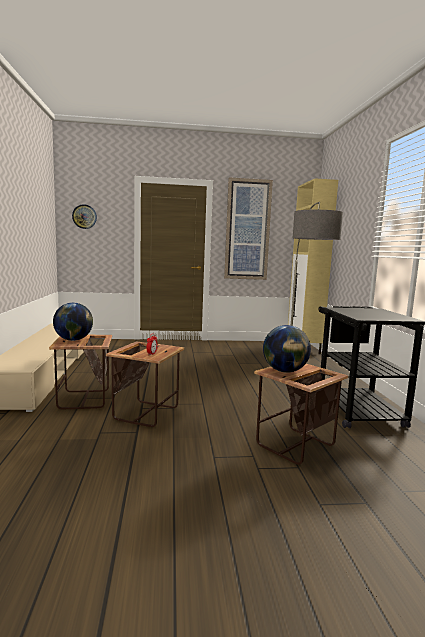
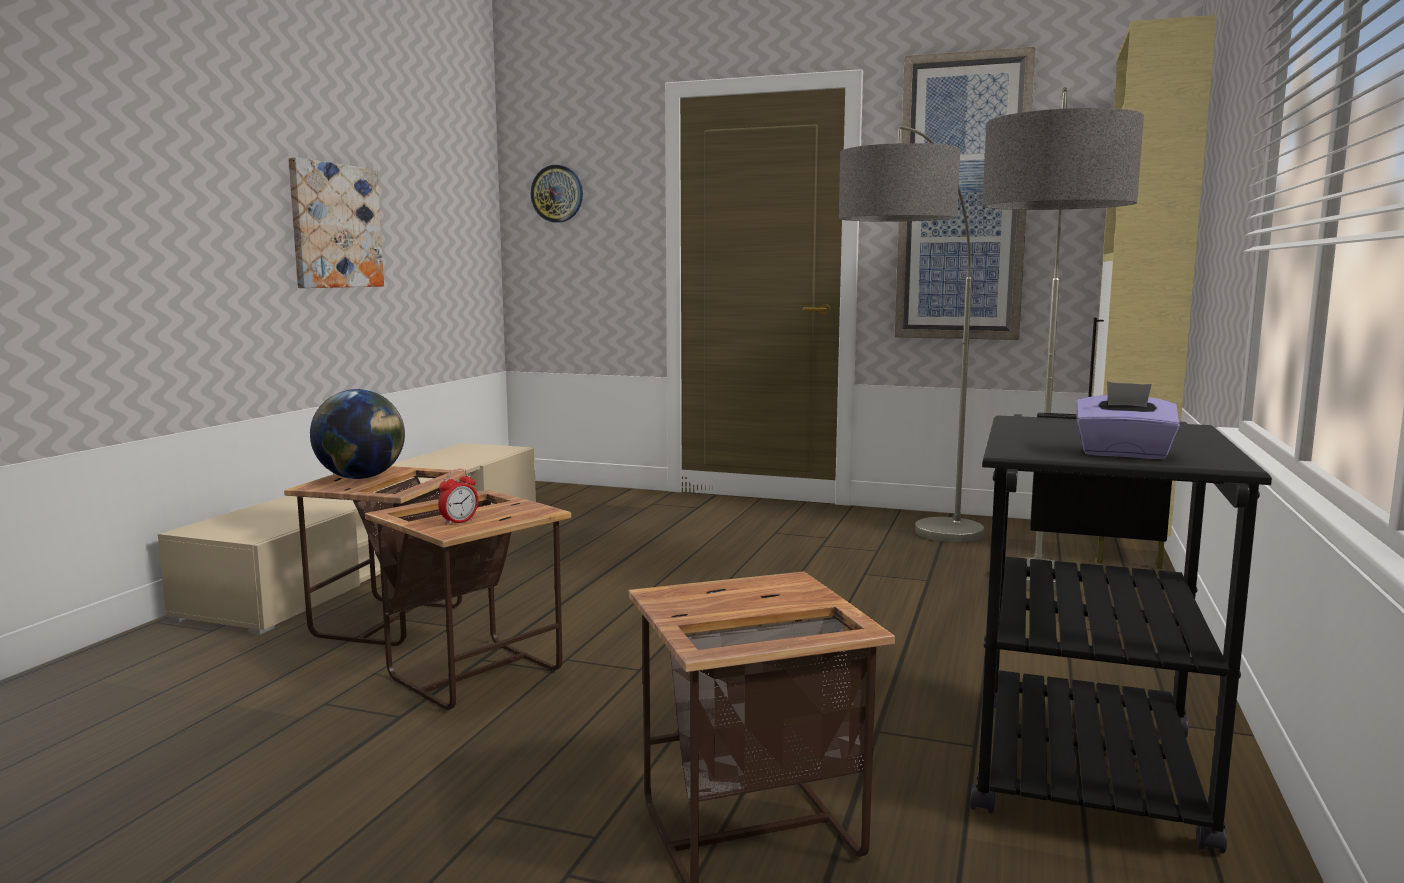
camera: 25 degrees right, 0 degrees up
(15, 228) = (335, 226): none -> picture
(243, 354) = (907, 551): none -> floor lamp
(285, 371) = (710, 600): globe -> none
(385, 318) = (1123, 454): none -> purple tissue box

